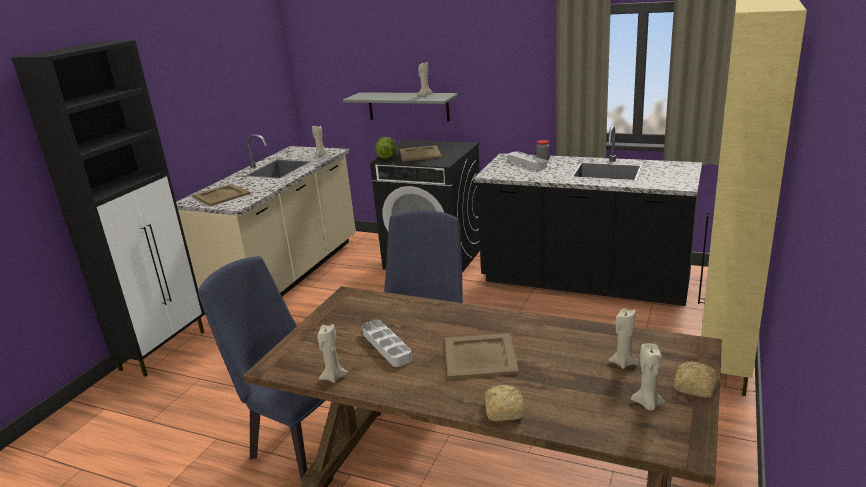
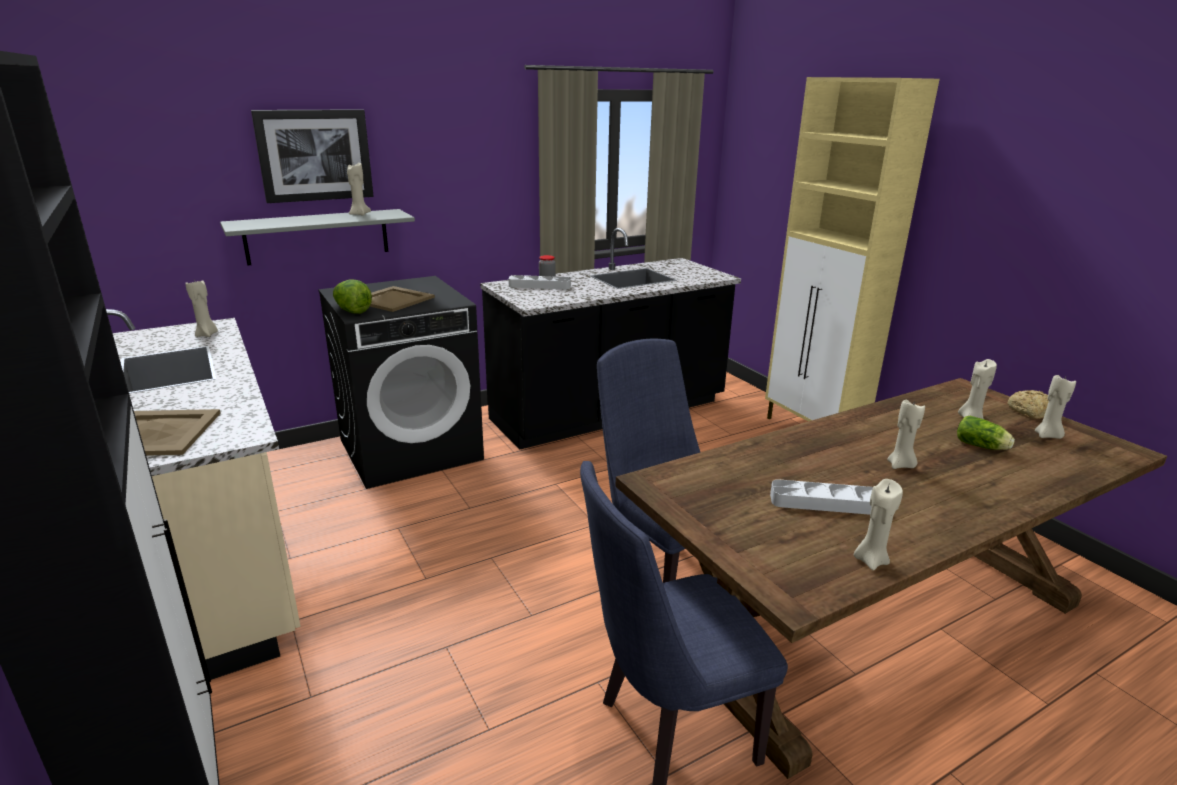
camera: 55 degrees left, 0 degrees up
(408, 55) = (315, 155): none -> picture
(479, 356) = (900, 465): beige tray -> beige candle
(504, 409) = (1020, 491): bread -> none
(568, 379) = (982, 446): none -> lettuce

